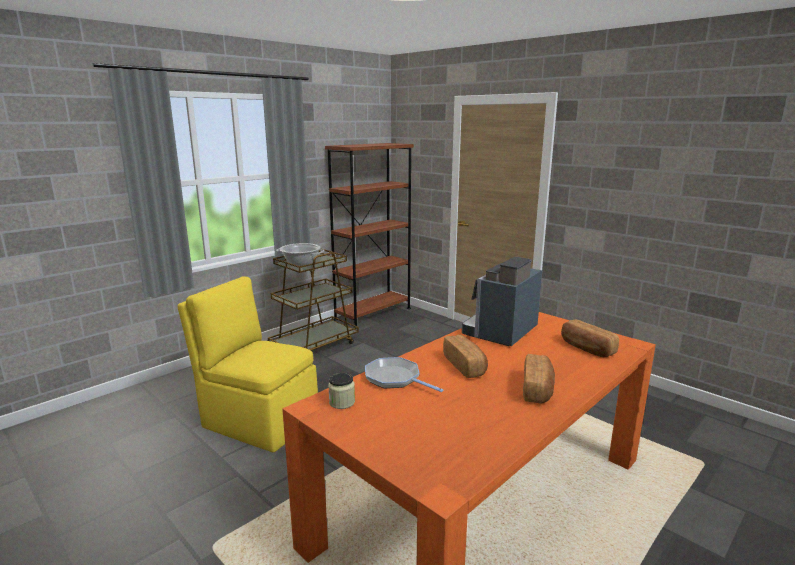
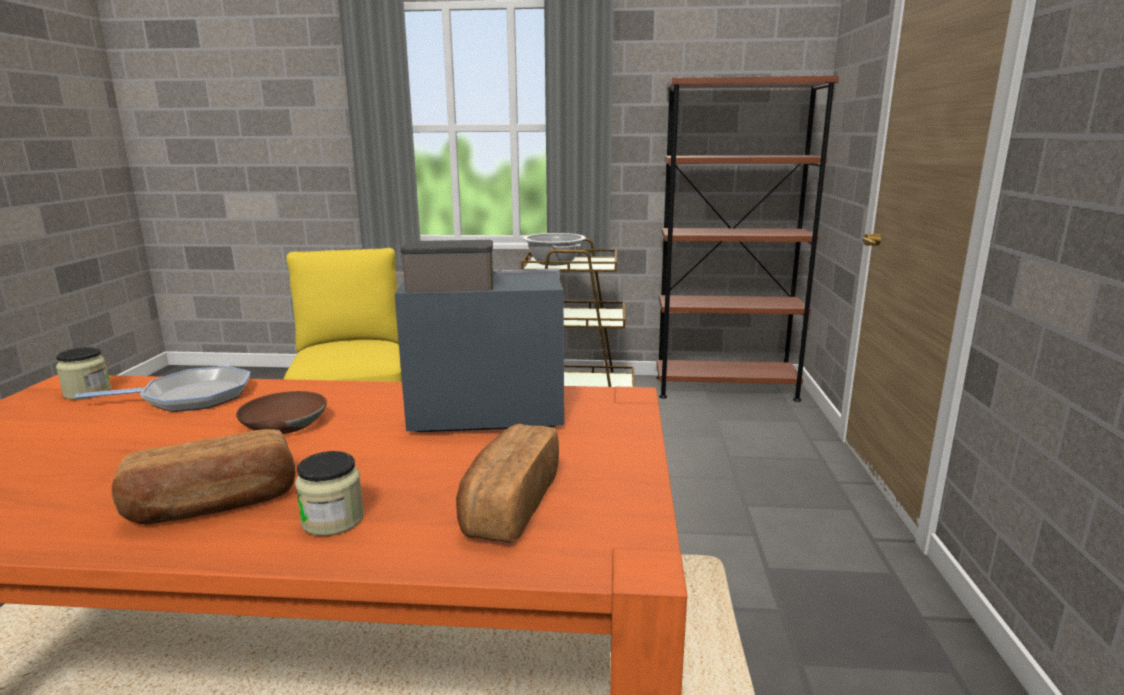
camera: 50 degrees right, 0 degrees up
(395, 378) = (191, 397): frying pan -> frying pan turned 75 degrees clockwise
(465, 366) = (283, 424): bread -> brown bowl
(571, 373) = (333, 520): none -> jar

